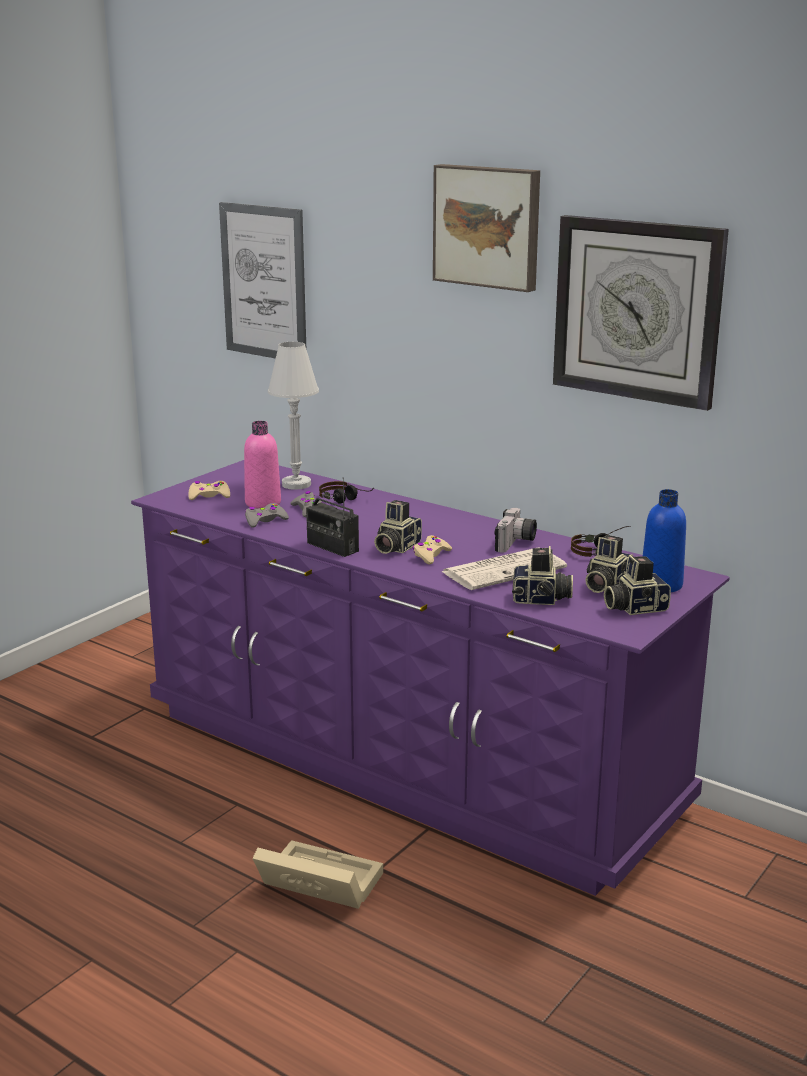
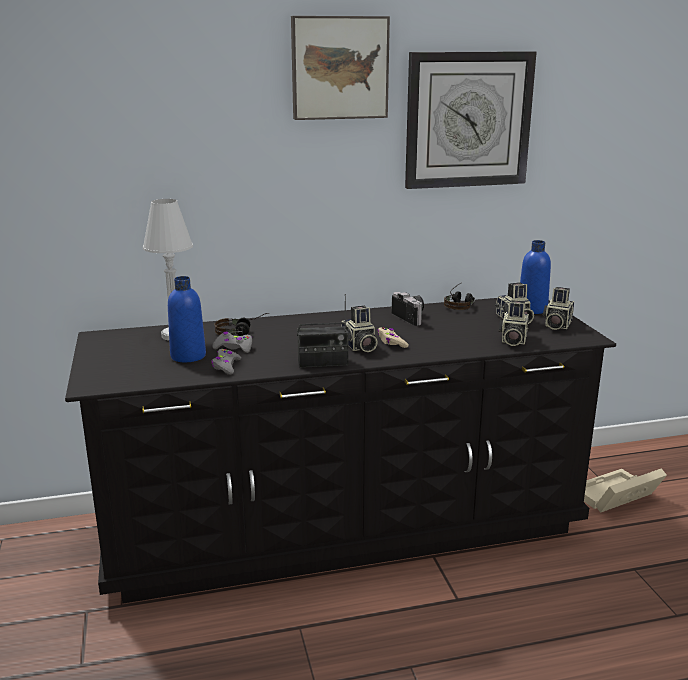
camera: 50 degrees left, 0 degrees up
(209, 496) = (129, 368): beige game controller -> none
(263, 503) = (188, 356): pink bottle -> blue bottle
(264, 282) = (81, 151): picture -> none
(316, 884) = (447, 638): beige storage box -> beige storage box (614, 497)
(406, 760) = (343, 525): purple dresser -> black dresser
(504, 570) = (450, 333): newspaper -> none
(541, 600) = (512, 340): camera -> camera turned 150 degrees clockwise

